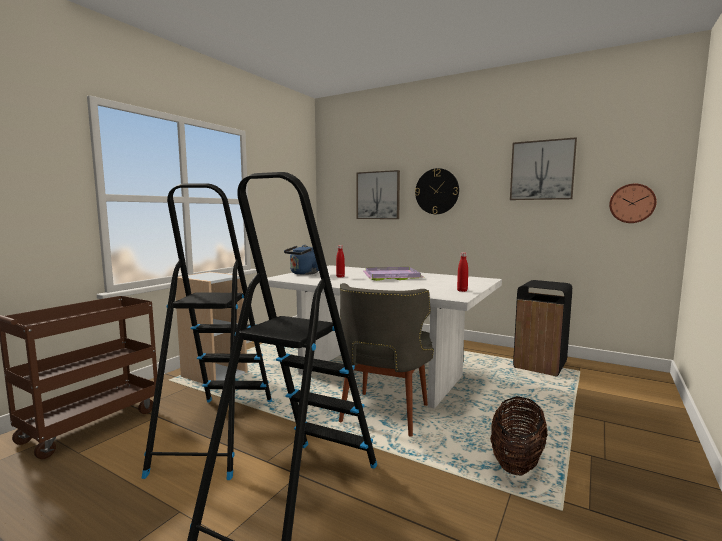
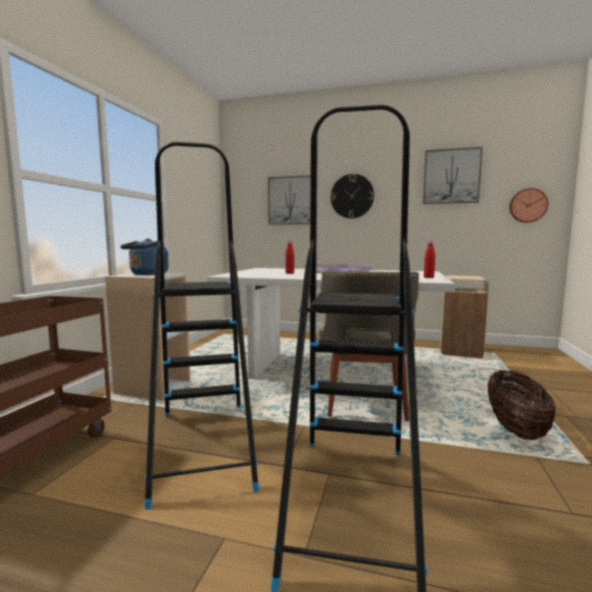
camera: 15 degrees left, 0 degrees up
(303, 273) = (245, 272): blue kettle -> blue kettle (148, 274)
(540, 366) = (461, 351): black trash can -> beige trash can

